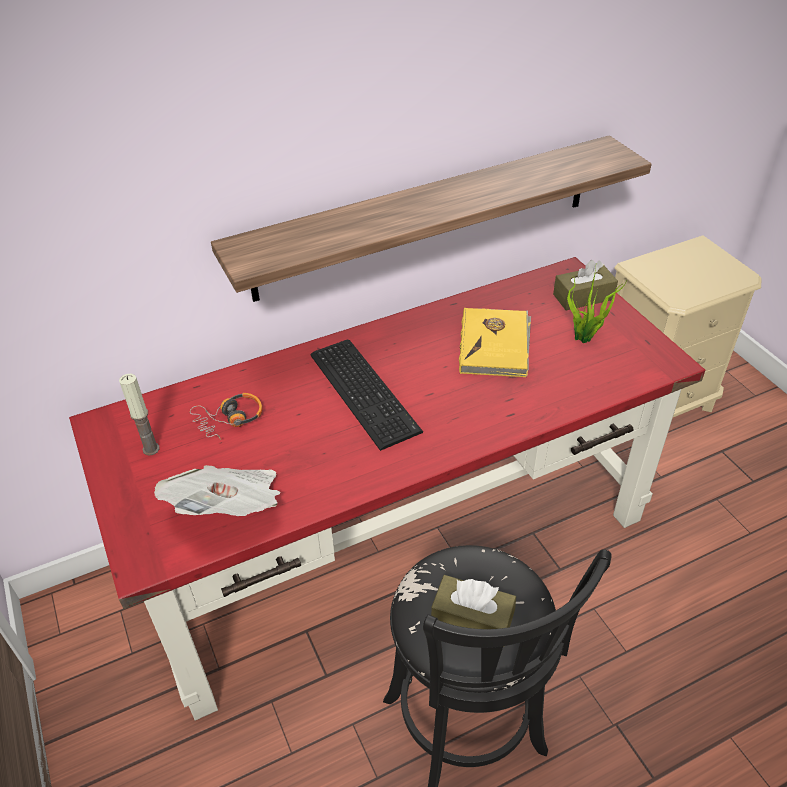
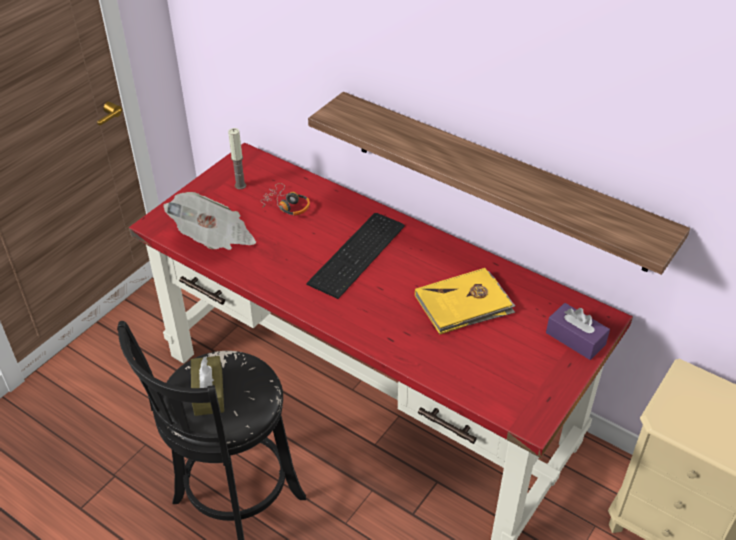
camera: 60 degrees right, 0 degrees up
(583, 297) = (575, 338): brown tissue box -> purple tissue box
(585, 339) = (518, 356): potted plant -> none

